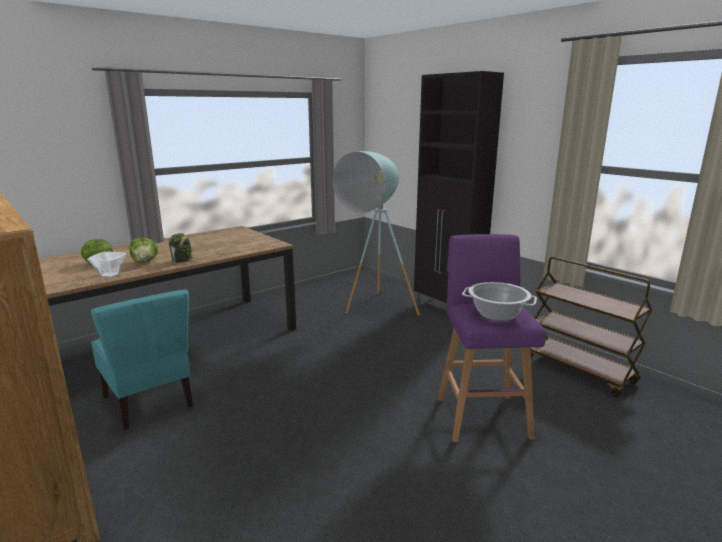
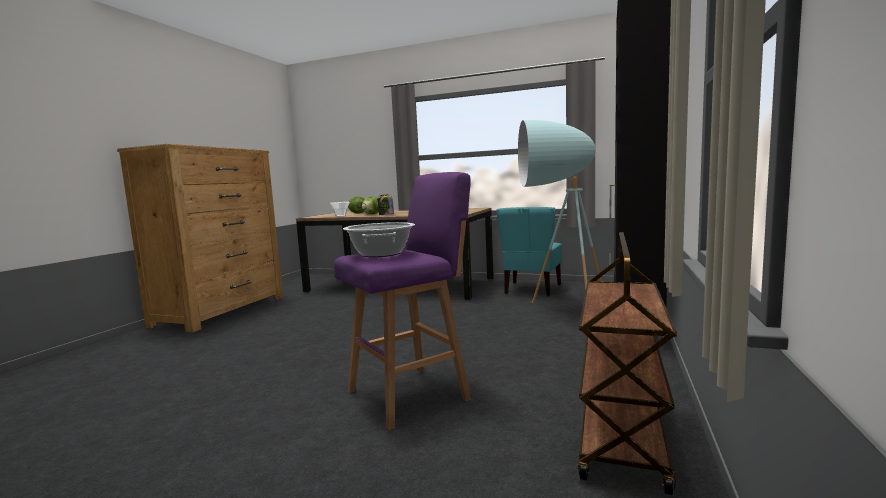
camera: 60 degrees right, 10 degrees down
(150, 401) = (323, 302): turquoise chair -> turquoise chair (532, 289)

